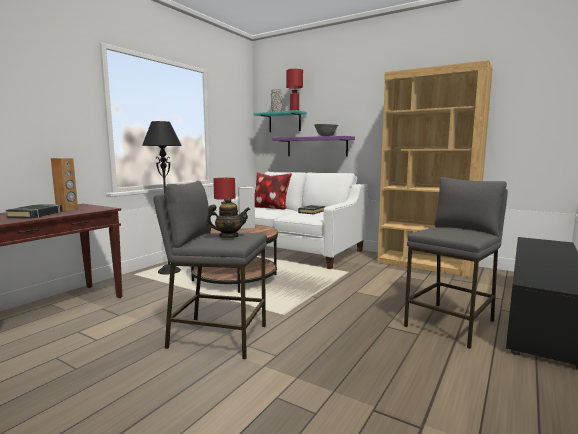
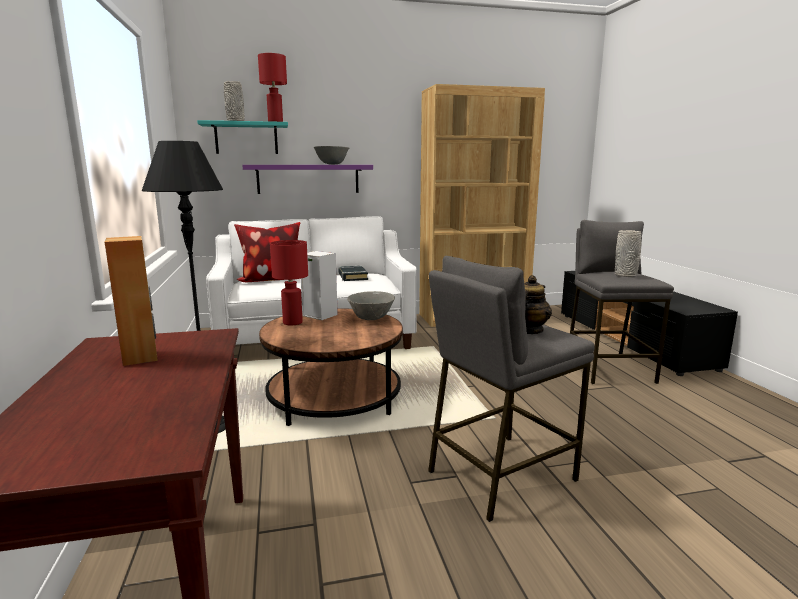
camera: 45 degrees left, 5 degrees up
(36, 215) = (151, 387): black book -> none
(262, 232) = (371, 319): none -> grey bowl
(455, 231) = (626, 275): none -> grey vase

